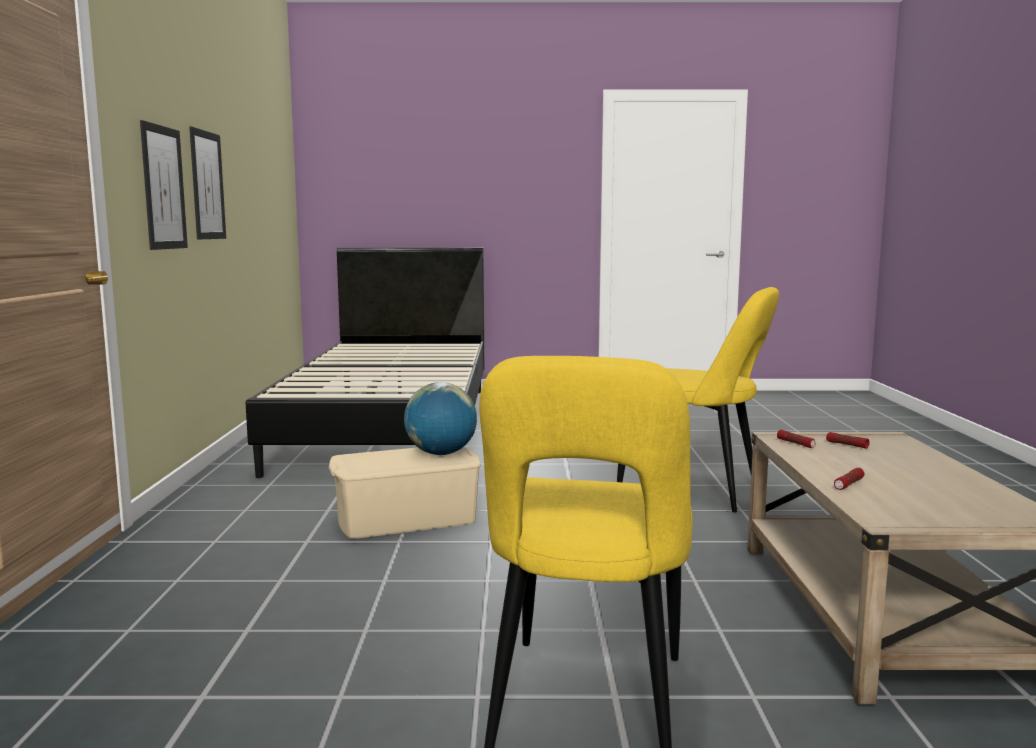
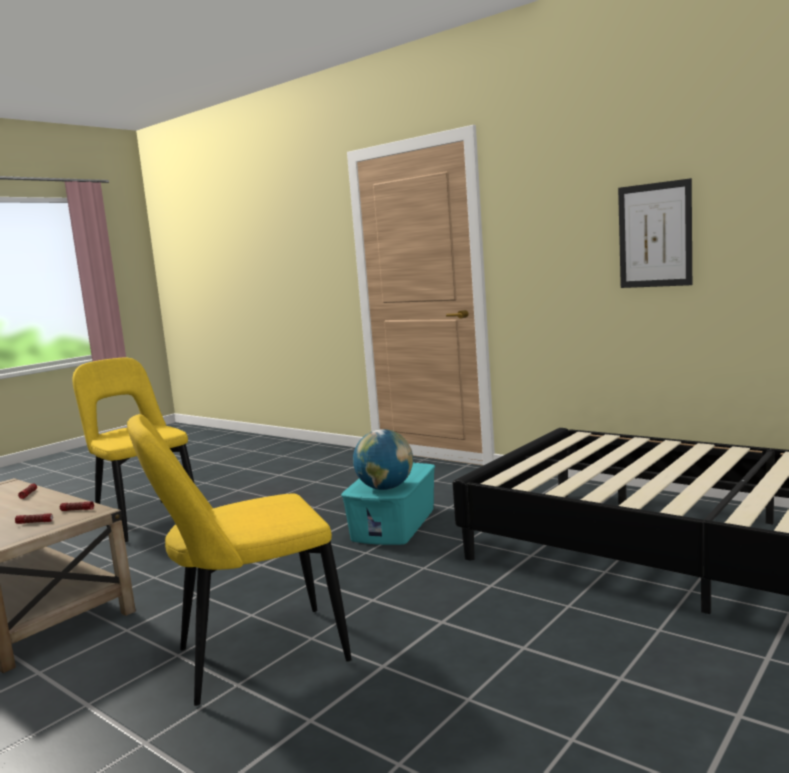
camera: 130 degrees right, 0 degrees up
(163, 188) = (563, 249): picture -> none
(405, 519) = (394, 524): beige storage box -> turquoise storage box

